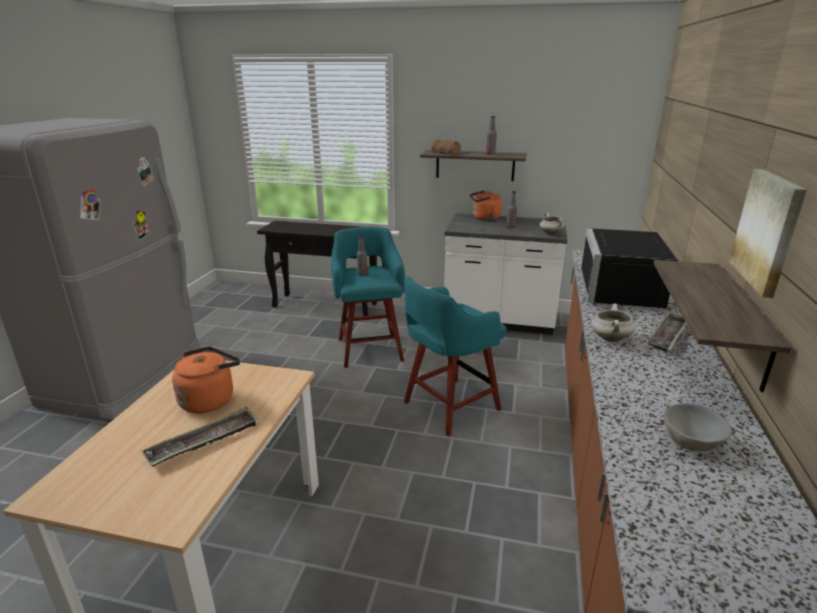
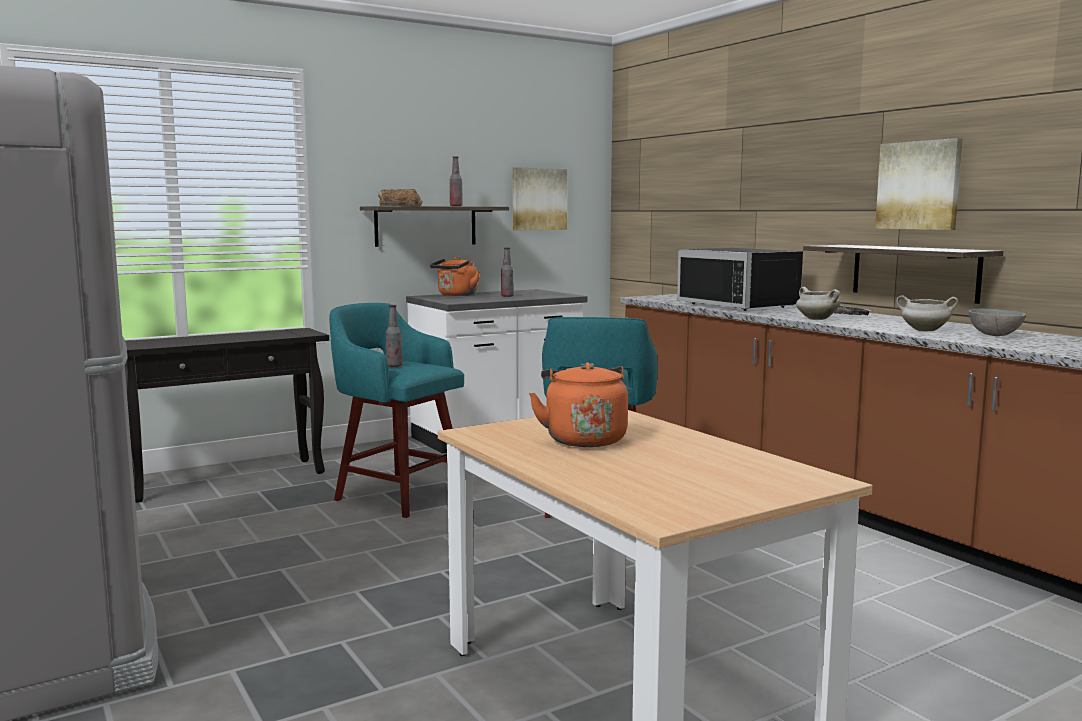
camera: 45 degrees left, 15 degrees down
(204, 441) = (678, 453): tray -> none
(550, 233) = (561, 295): white cooking pot -> white cooking pot (924, 331)
(576, 148) = (538, 199): none -> picture

